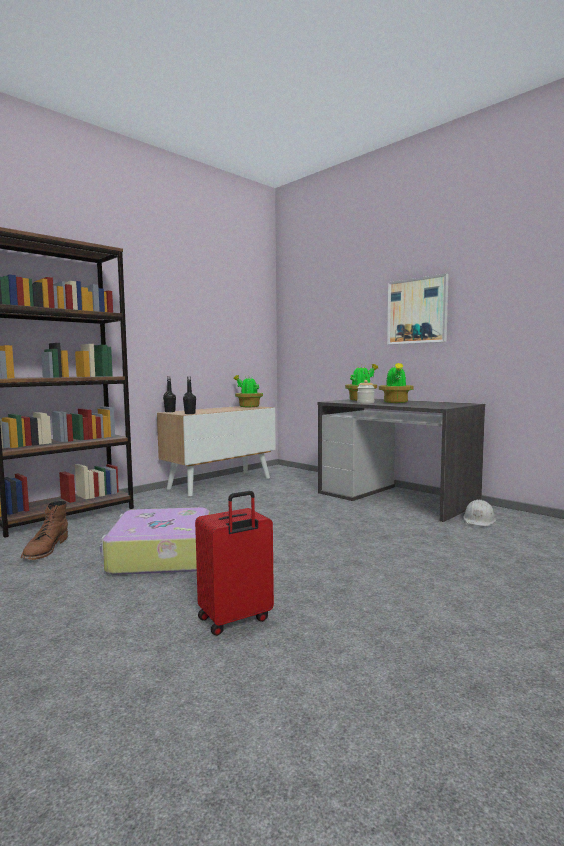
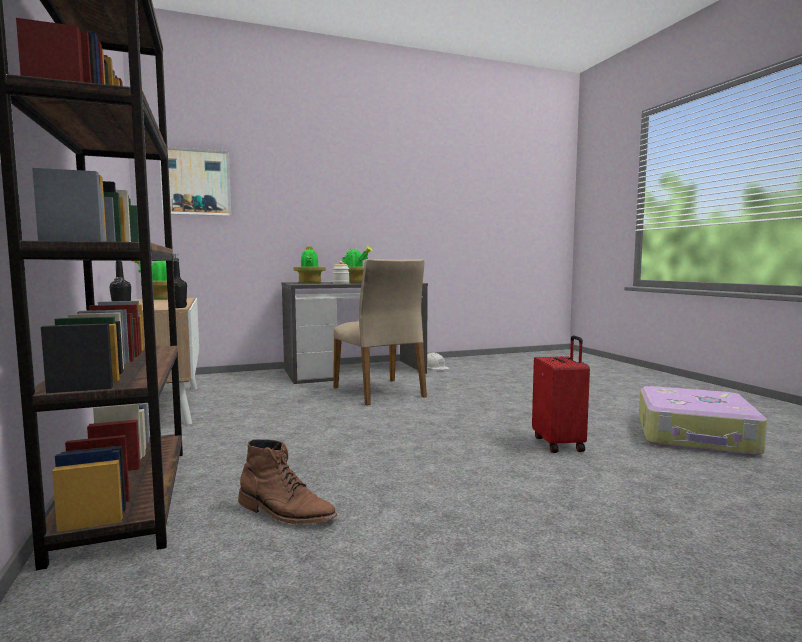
camera: 65 degrees left, 0 degrees up
(160, 556) = (395, 454): suitcase -> suitcase (695, 436)
(334, 519) = (380, 392): none -> beige chair
(417, 311) = (340, 199): picture -> picture (196, 182)

